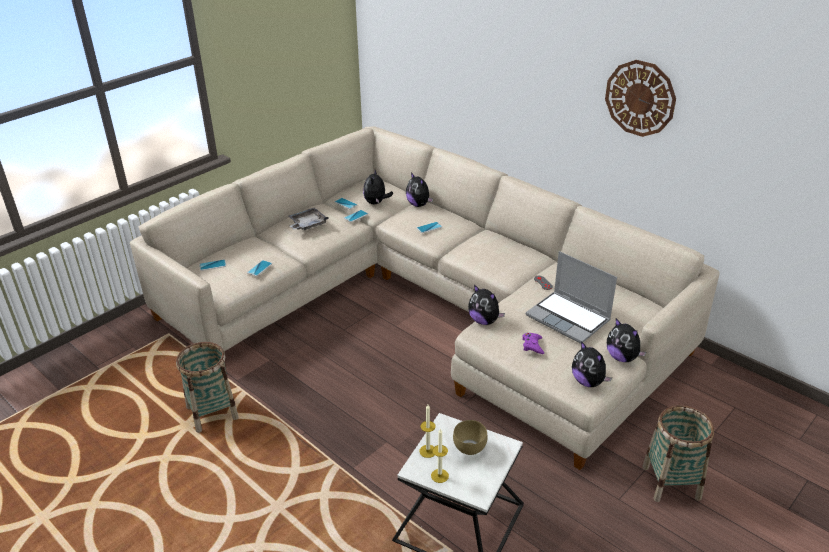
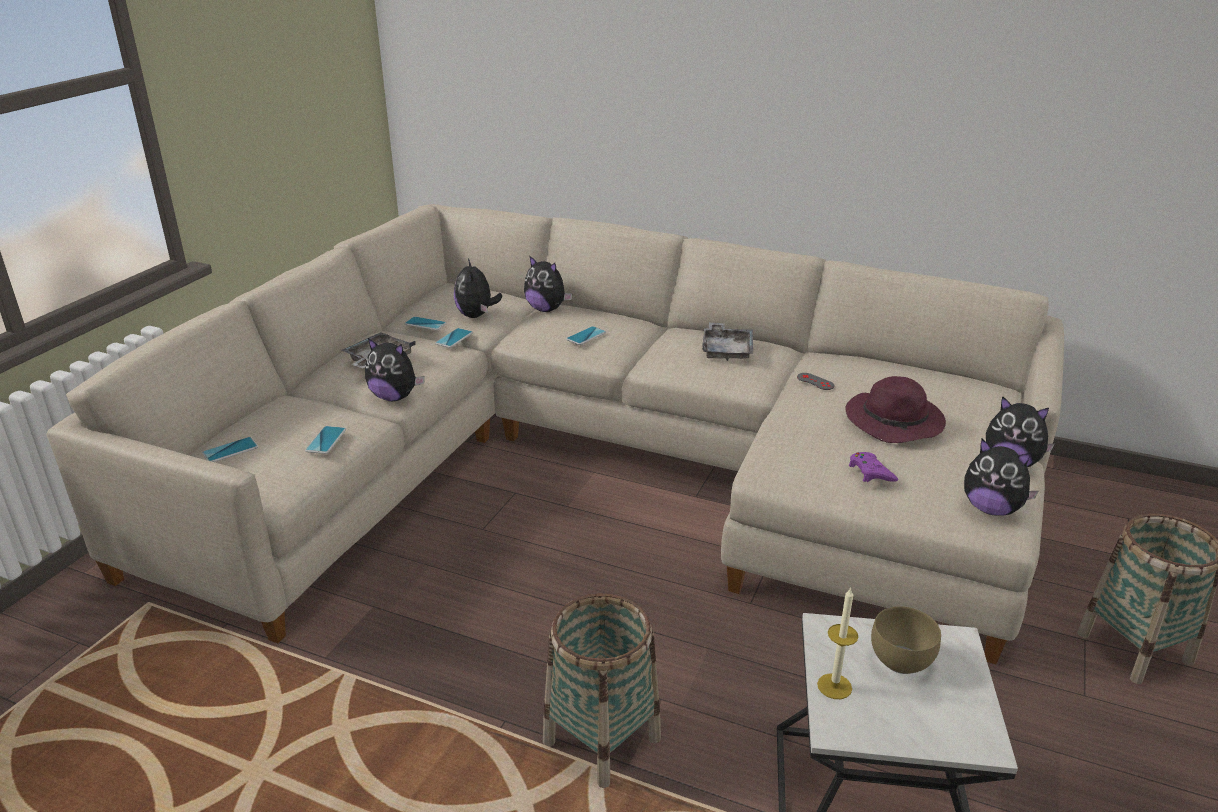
camera: 20 degrees left, 5 degrees down
(212, 413) = (301, 732): basket -> basket (602, 741)
(439, 476) = (889, 727): candle -> none
(484, 321) = (764, 452): plush toy -> plush toy (395, 397)
(505, 252) = (726, 350): none -> grey tray
(569, 318) = (895, 422): laptop -> purple hat
(640, 98) = (912, 71): wall clock -> none

